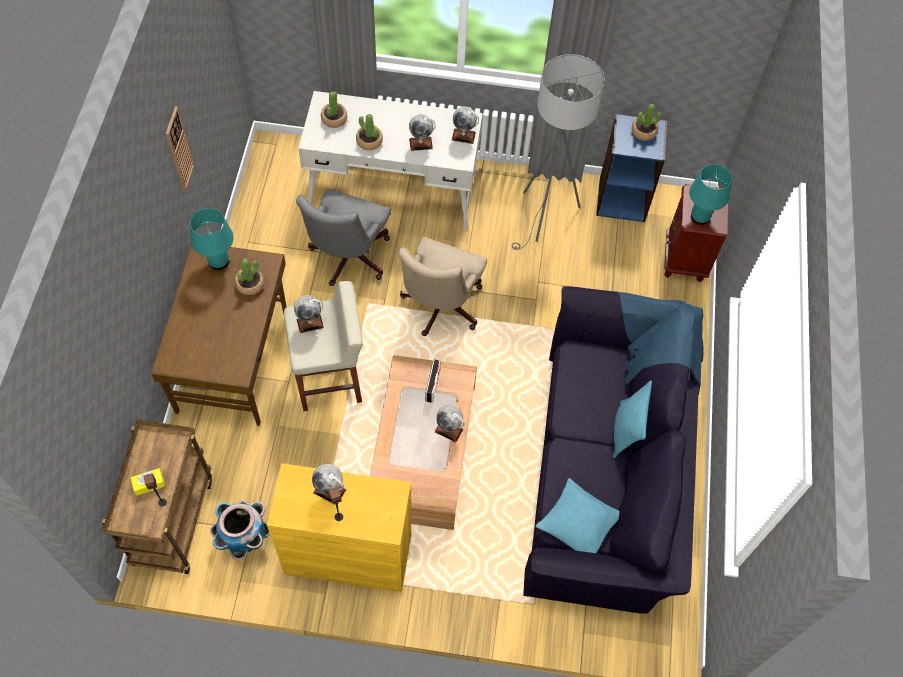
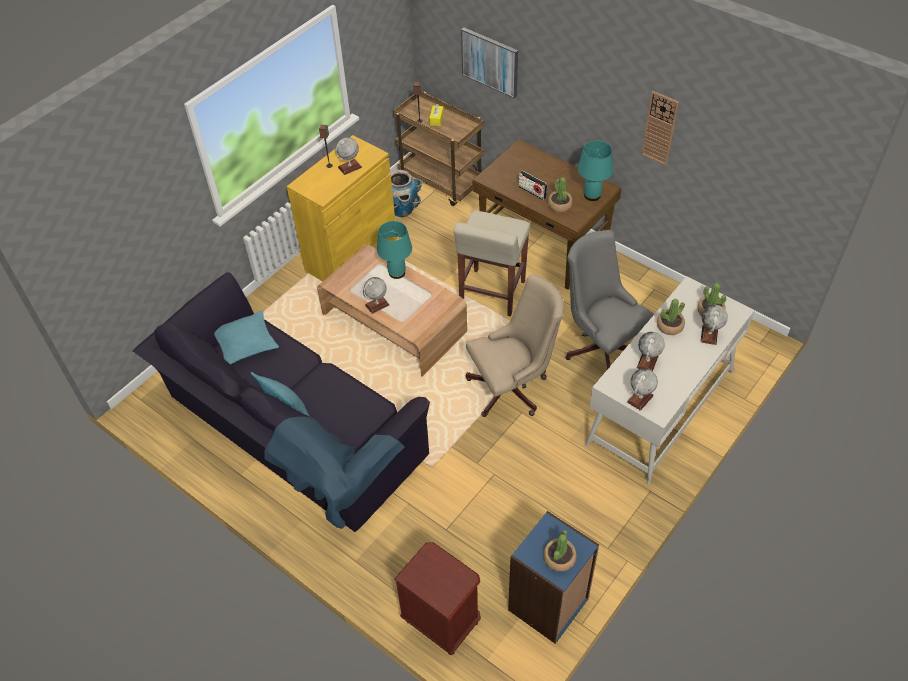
camera: 125 degrees right, 10 degrees down
(109, 370) = (490, 62): none -> picture
(310, 323) = (505, 230): globe -> globe (709, 335)
(432, 385) = (420, 311): radio -> radio (532, 192)
(439, 307) = (513, 387): beige office chair -> beige office chair turned 105 degrees clockwise
(545, 218) = (563, 518): grey floor lamp -> none
(699, 216) = (431, 565): turquoise table lamp -> turquoise table lamp (397, 273)

